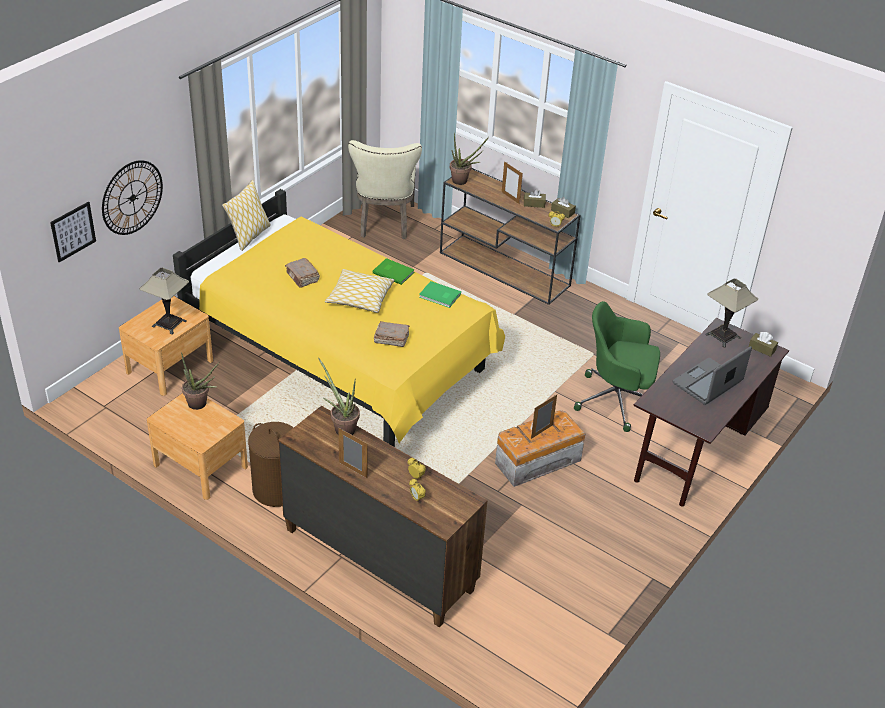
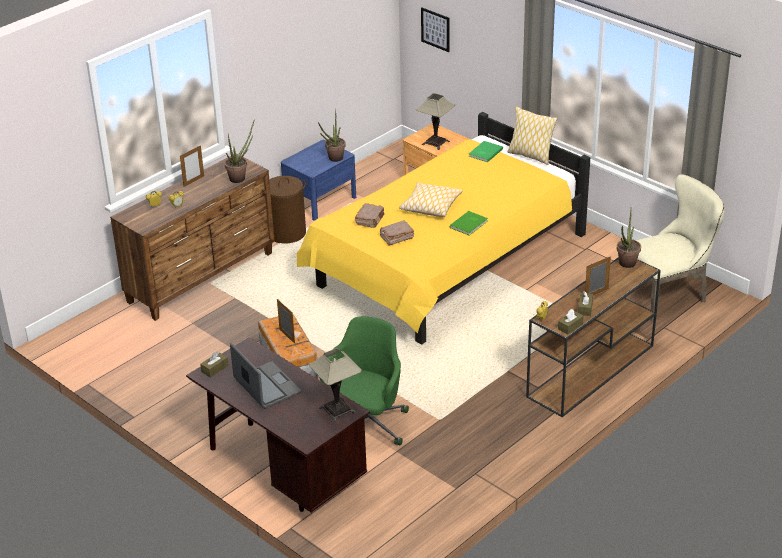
camera: 100 degrees right, 5 degrees down
(132, 197) = (481, 46): wall clock -> none
(200, 466) = (320, 200): brown nightstand -> blue nightstand
(302, 278) = (462, 179): brown book -> brown book (396, 238)
(385, 223) = (669, 295): beige chair -> beige chair turned 150 degrees clockwise
(440, 296) = (430, 247): green book -> green book (484, 152)
(762, 348) = (312, 434): brown tissue box -> brown tissue box (215, 369)

